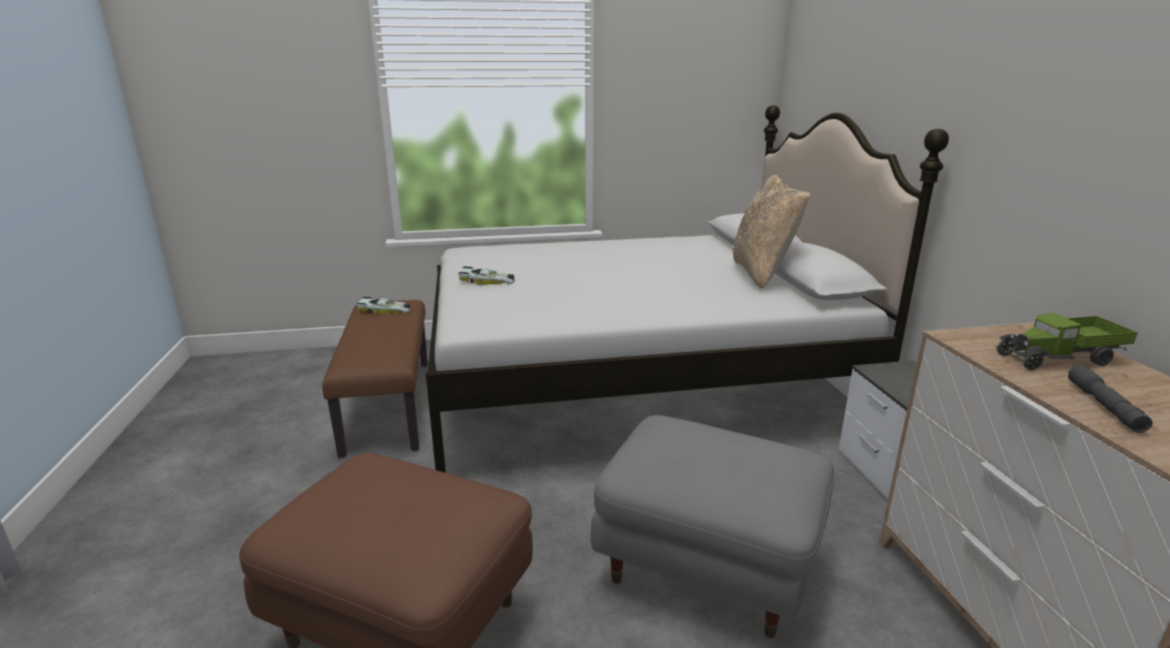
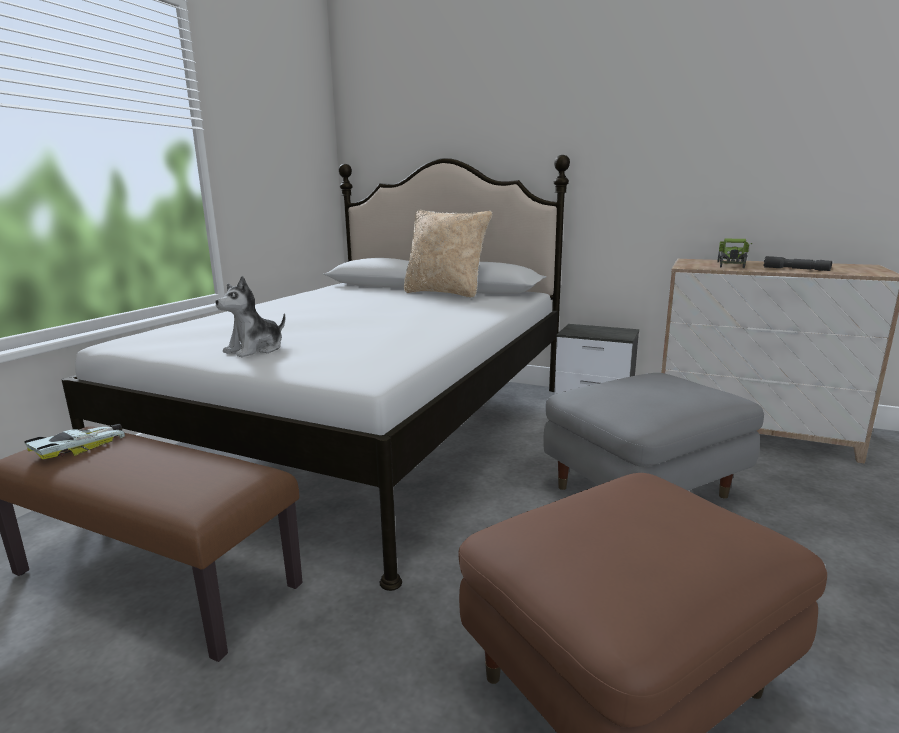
camera: 55 degrees left, 5 degrees down
(487, 281) = (255, 349): toy car -> plush toy

